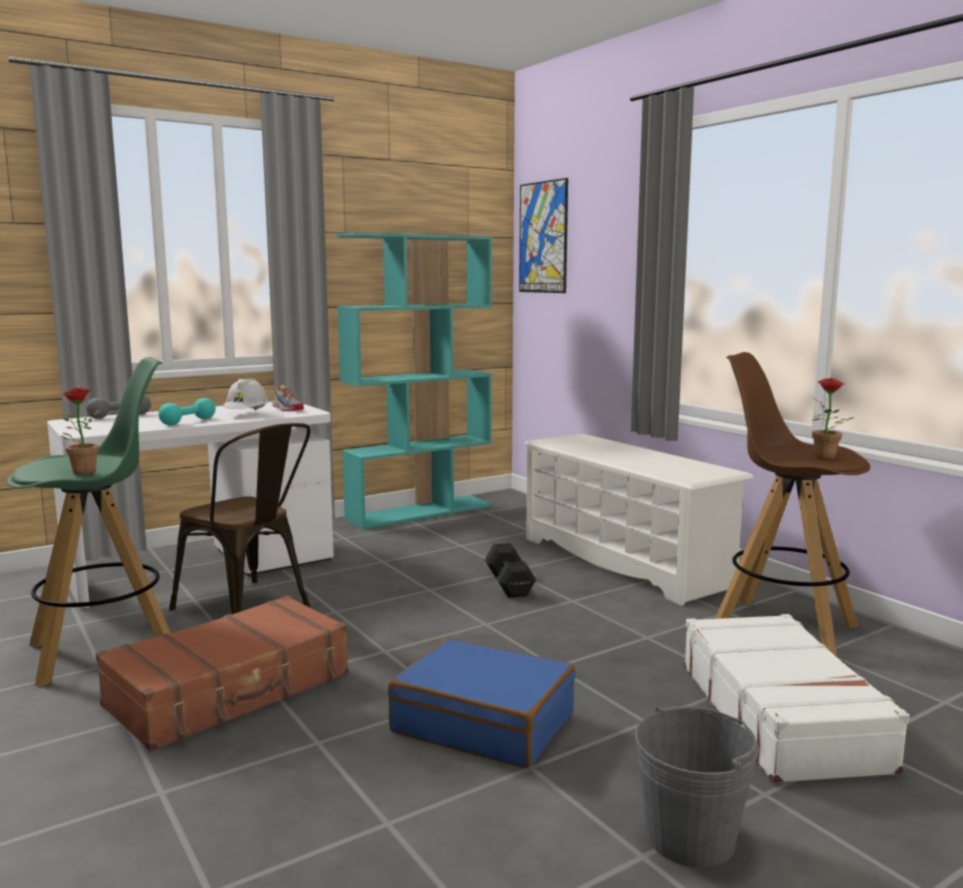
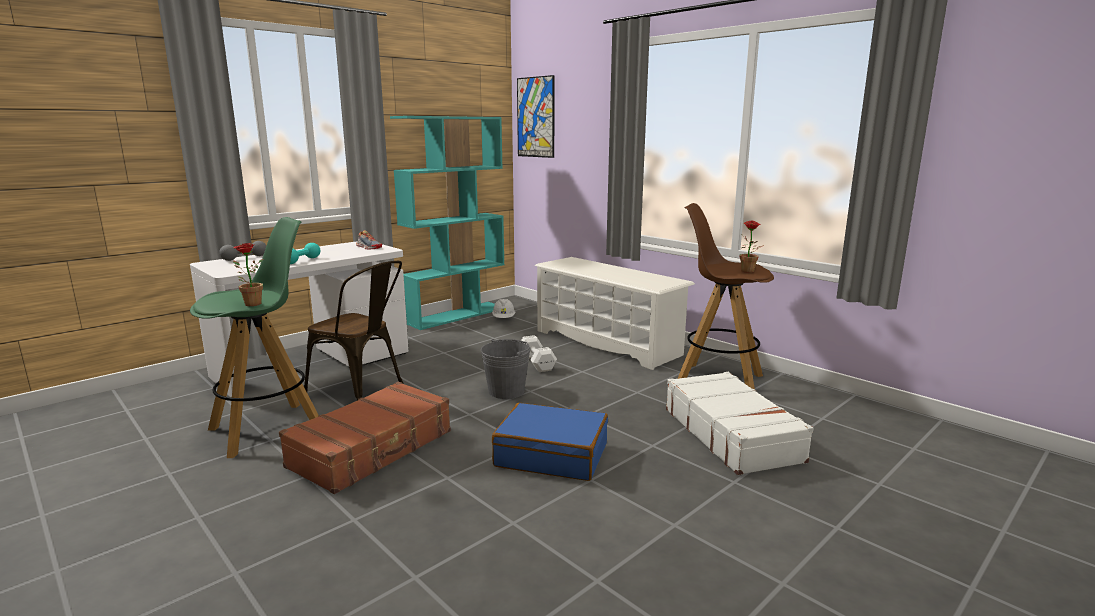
camera: 10 degrees left, 5 degrees up
(247, 414) = (342, 253): white hard hat -> white hard hat (504, 318)
(509, 584) = (536, 362): black dumbbell -> white dumbbell
(690, 838) = (699, 511): grey bucket -> grey bucket (506, 391)

